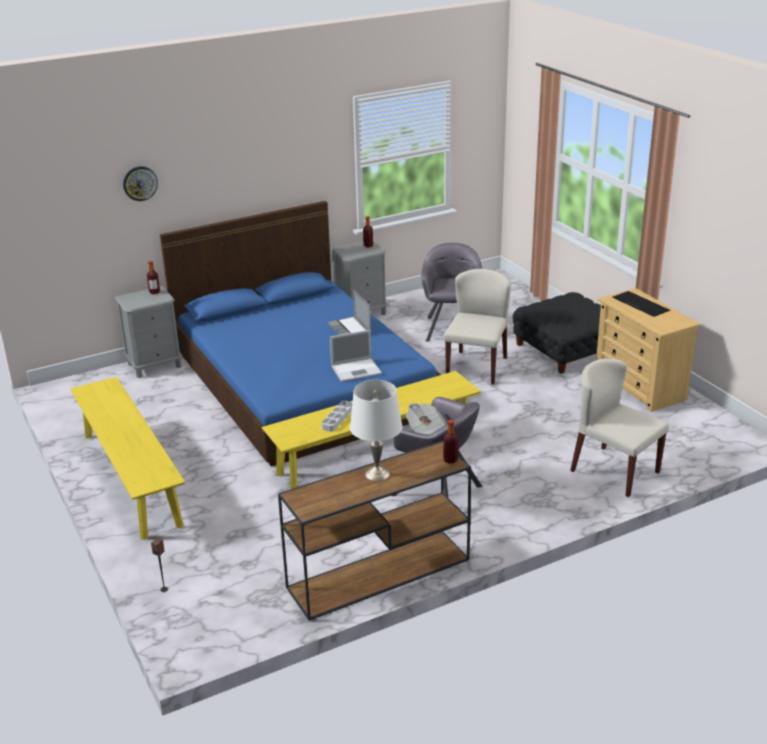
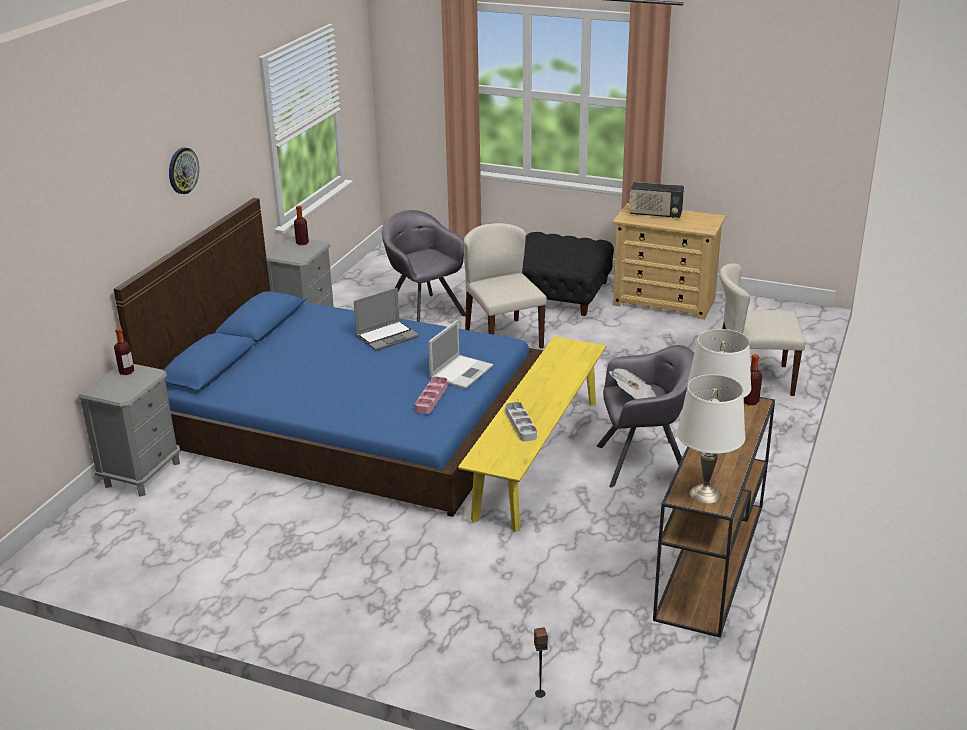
camera: 40 degrees left, 0 degrees up
(131, 479) = (315, 605): yellow bench -> none
(140, 183) = (83, 221): wall clock -> wall clock (182, 170)
(311, 378) = (431, 398): none -> pink tray
(312, 501) = (705, 494): none -> white table lamp
(350, 329) = (387, 336): laptop -> laptop turned 60 degrees counterclockwise
(641, 304) = (655, 214): keyboard -> radio

